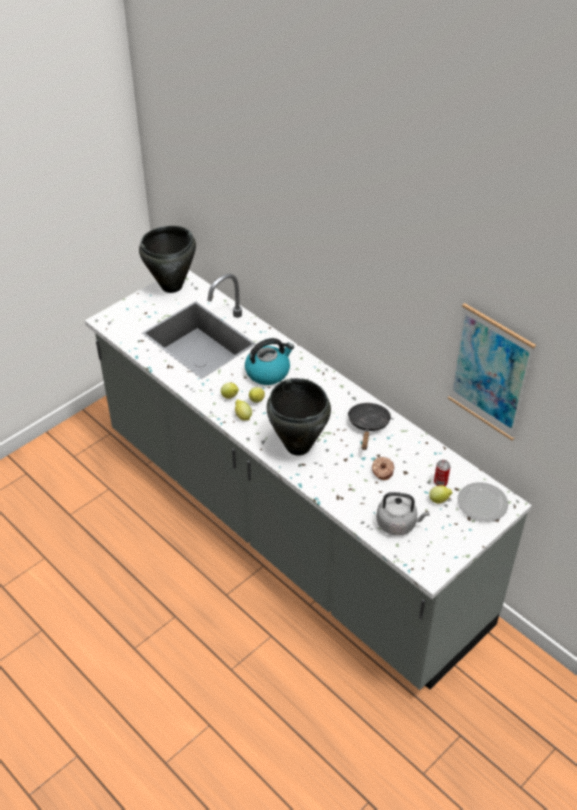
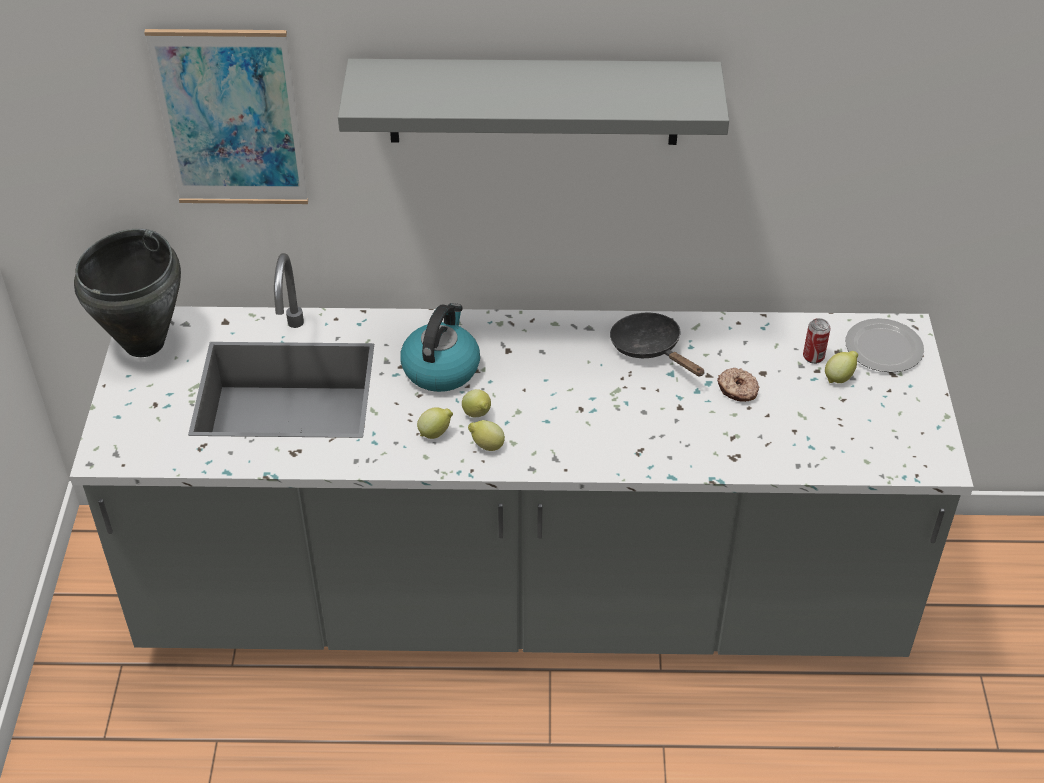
camera: 45 degrees left, 0 degrees up
(298, 446) = (605, 433): black cooking pot -> none
(351, 256) = (533, 101): none -> grey shelf
(398, 524) = (836, 437): grey kettle -> none
(490, 372) = (833, 156): picture -> picture (230, 119)

